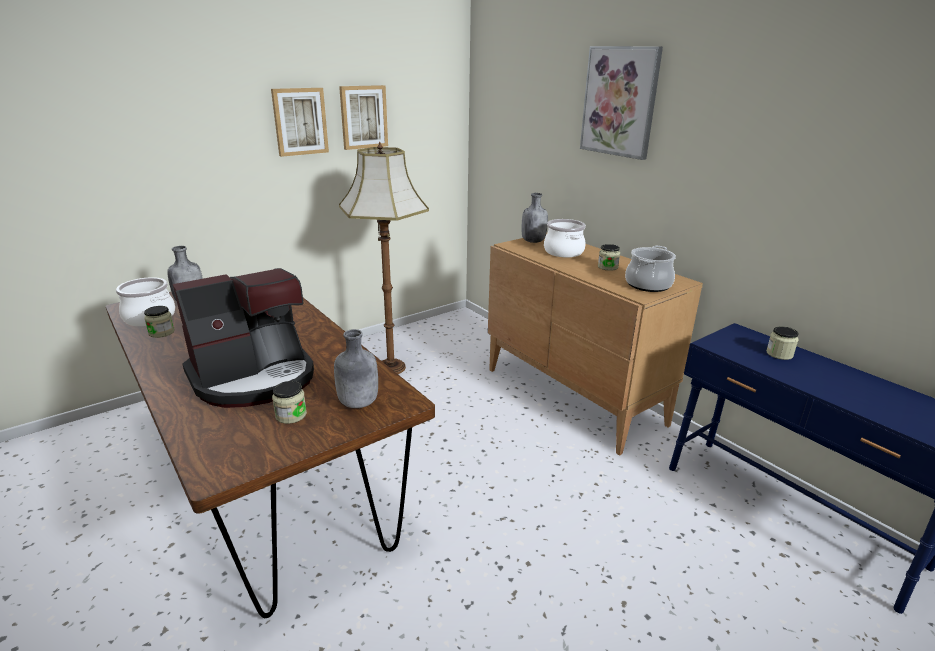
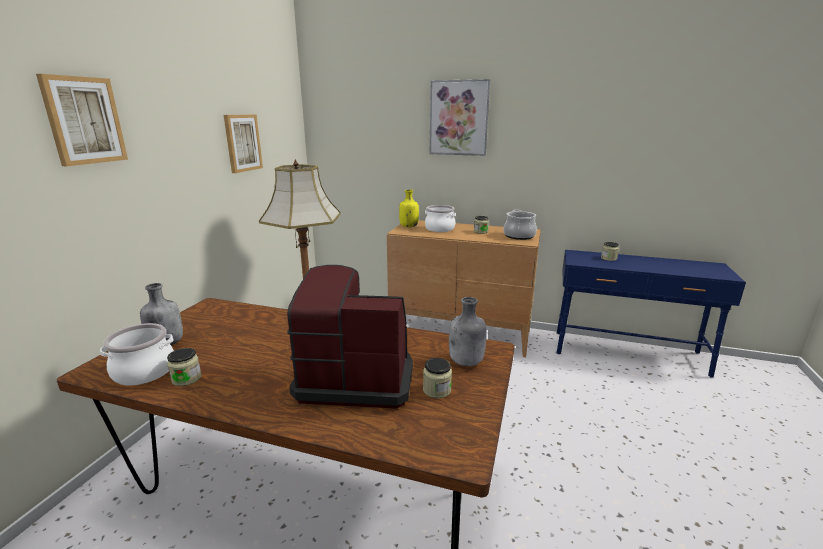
camera: 35 degrees left, 5 degrees down
(254, 378) = (355, 377): coffee machine -> coffee machine turned 105 degrees counterclockwise
(300, 121) = (197, 148): picture -> picture (84, 120)
(533, 241) = (408, 226): grey bottle -> yellow bottle

